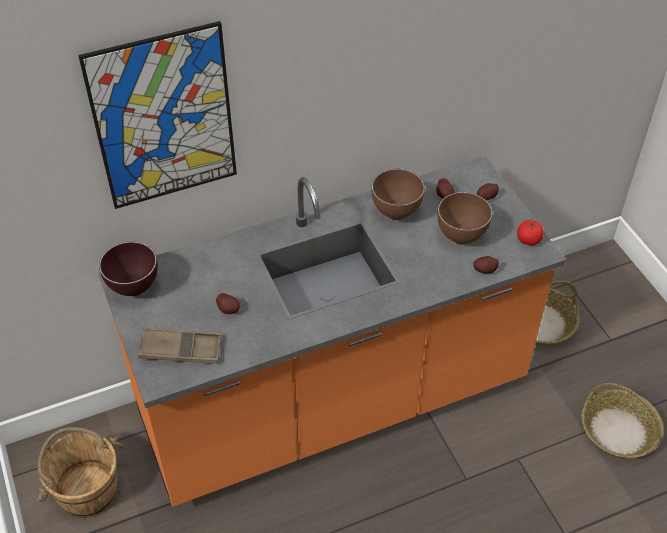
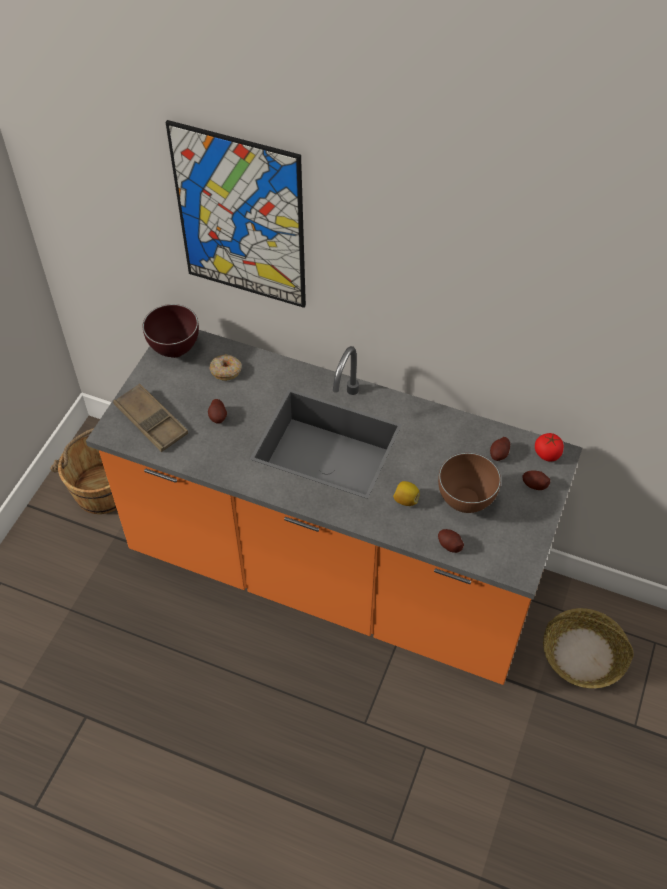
camera: 45 degrees right, 5 degrees up
(193, 274) = (226, 371): none -> donut
(397, 214) = (436, 441): brown bowl -> none
(424, 264) = (405, 500): none -> lemon
(528, 240) = (522, 550): tomato -> tomato (547, 454)
(619, 431) = (542, 807): basket -> none

